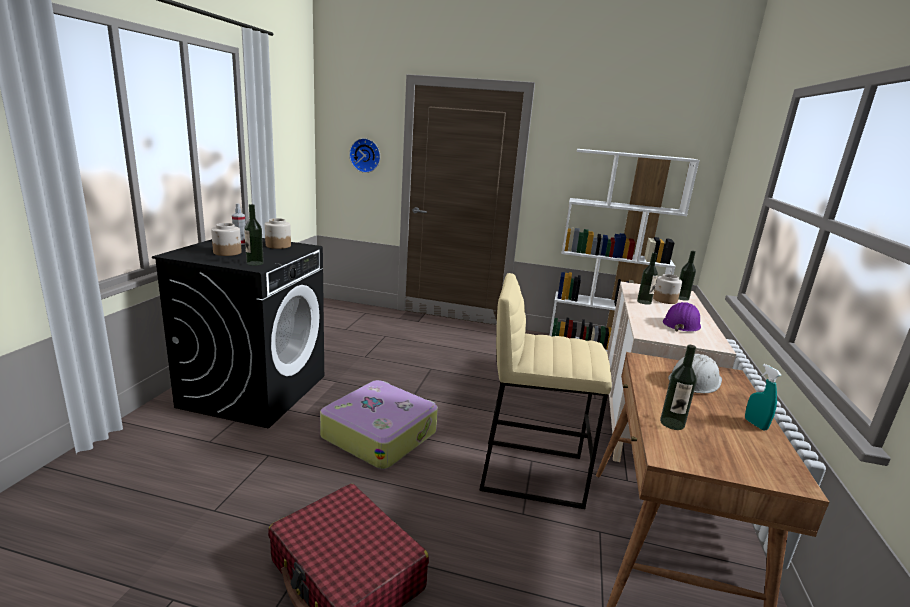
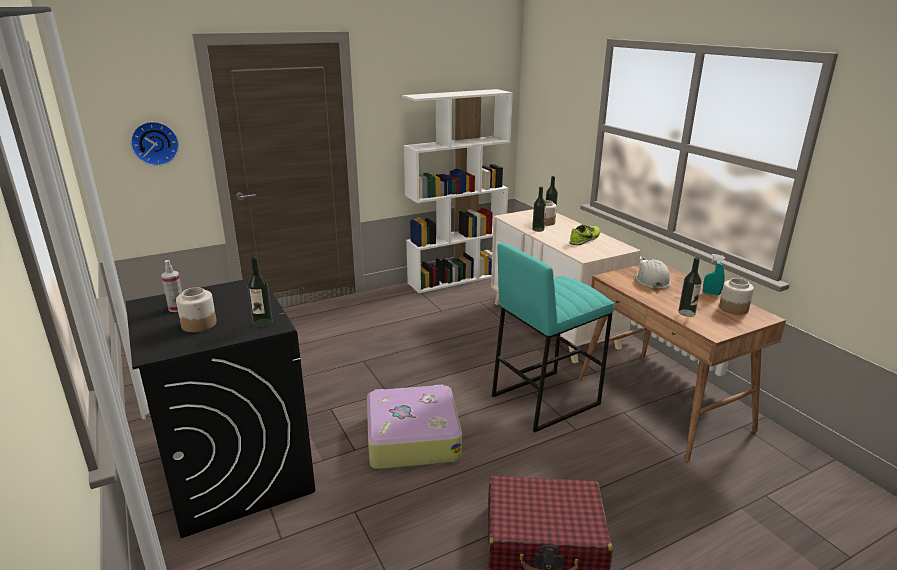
camera: 40 degrees left, 5 degrees up
(278, 245) = (223, 294): jar -> jar (733, 308)
(532, 472) = (545, 399): beige stool -> turquoise stool
(681, 324) = (585, 239): purple hard hat -> shoe

